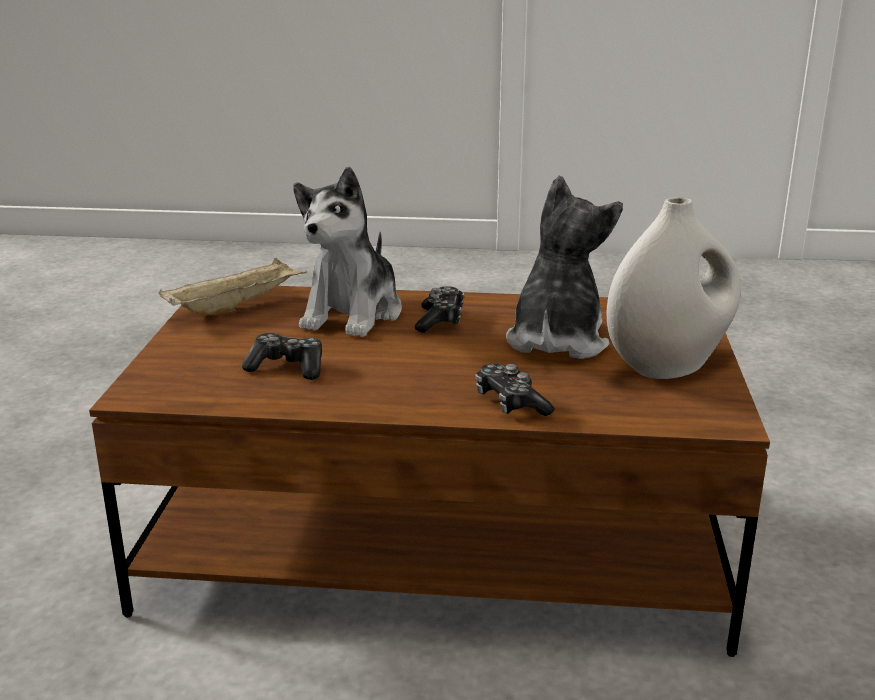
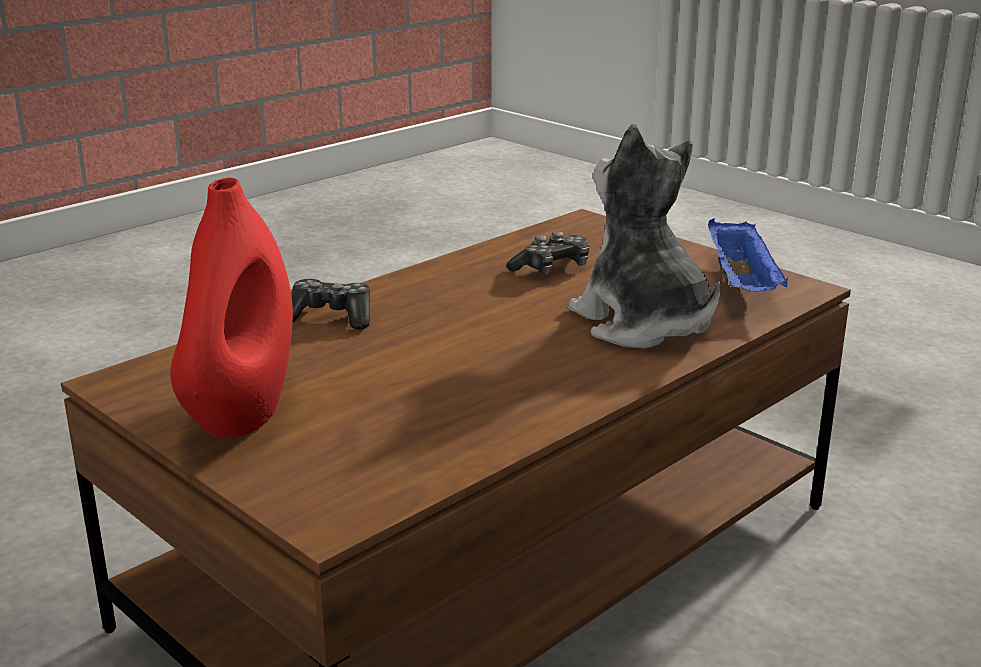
camera: 130 degrees right, 0 degrees up
(236, 306) = (742, 285): beige tray -> blue tray
(440, 320) = (557, 356): game controller -> none
(556, 341) = (402, 388): plush toy -> none
(668, 366) = (242, 414): white vase -> red vase

